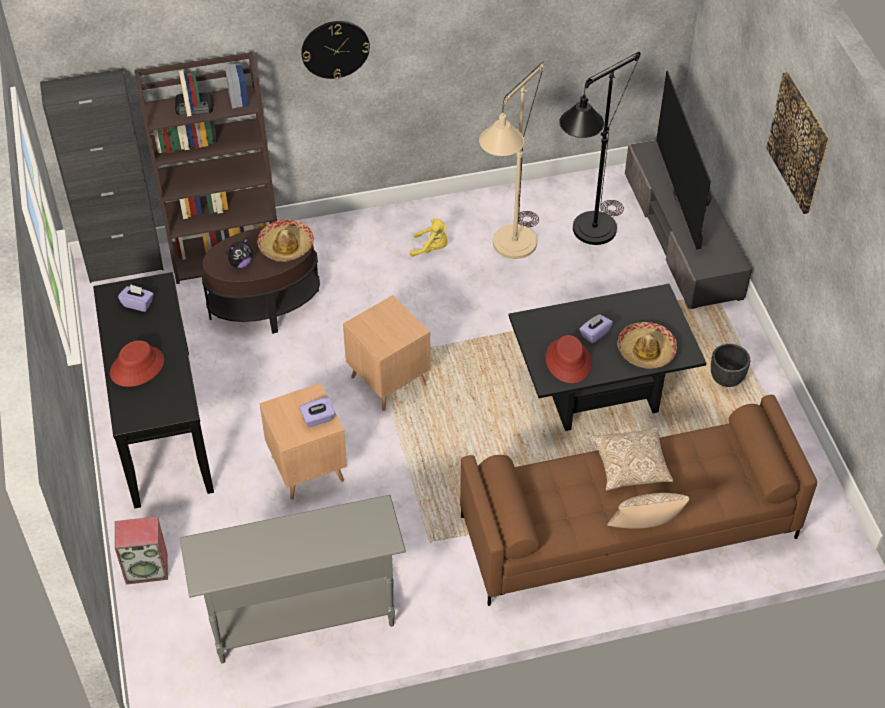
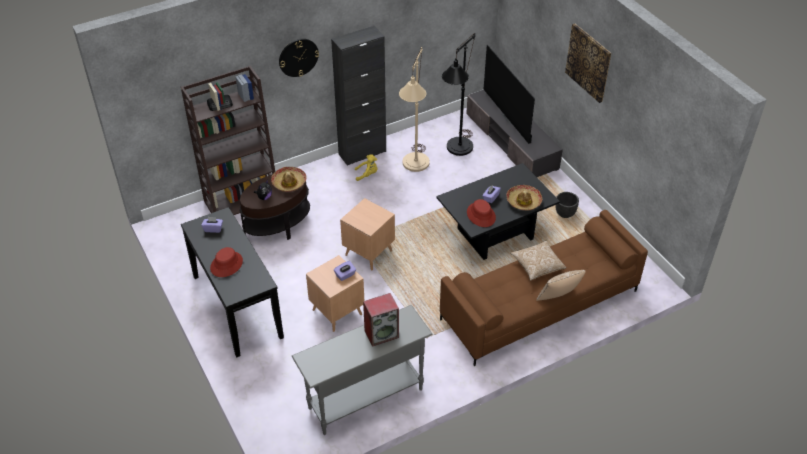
camera: 15 degrees left, 5 degrees down
(125, 264) = (179, 218): black cabinet -> black cabinet (362, 153)
(147, 567) = (257, 390): speaker -> speaker (382, 333)

